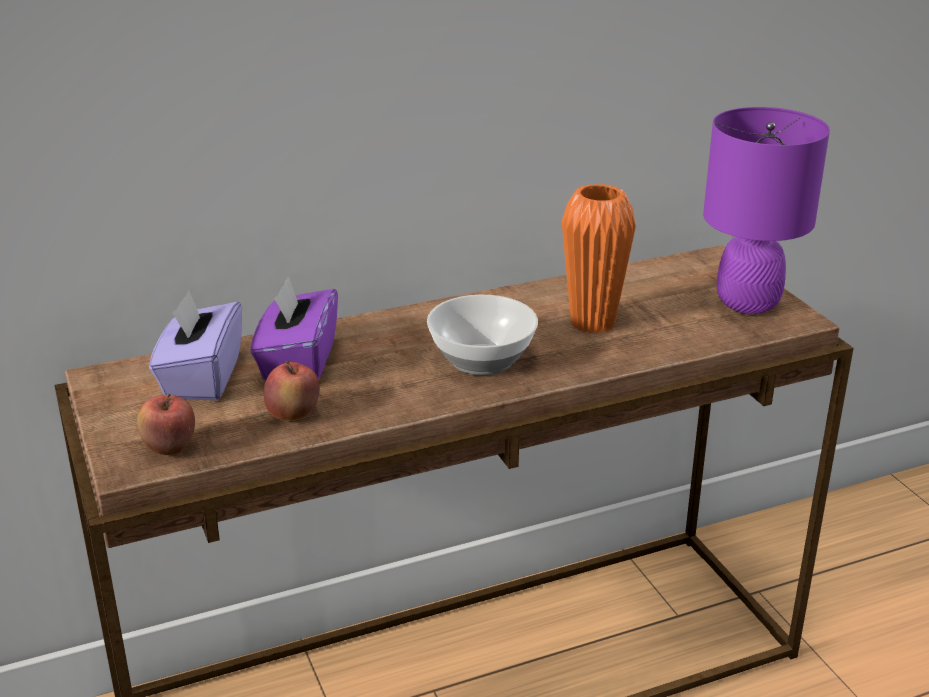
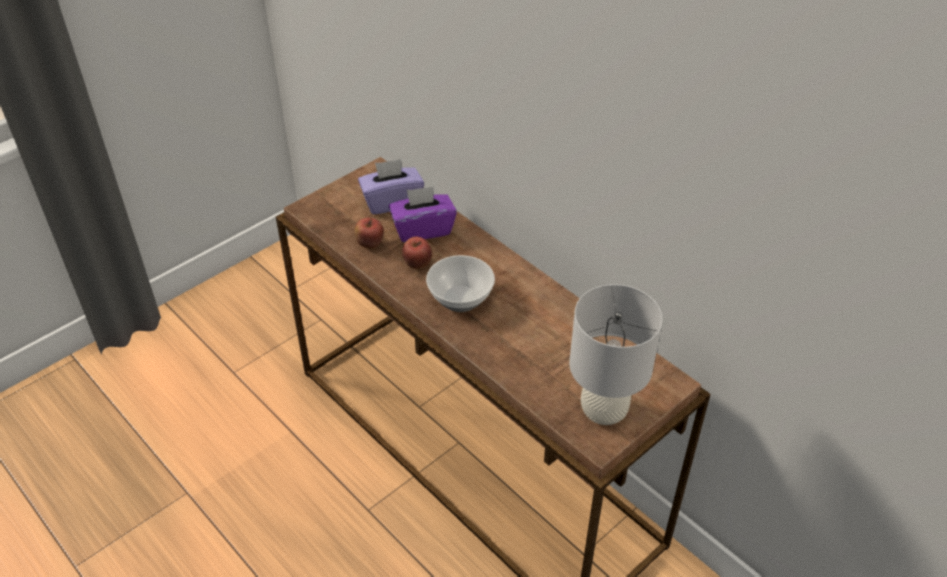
camera: 70 degrees right, 15 degrees up
(169, 450) = (324, 215): apple -> apple (417, 264)
(592, 323) = (532, 337): orange vase -> none
(746, 306) = (601, 411): purple table lamp -> grey table lamp

